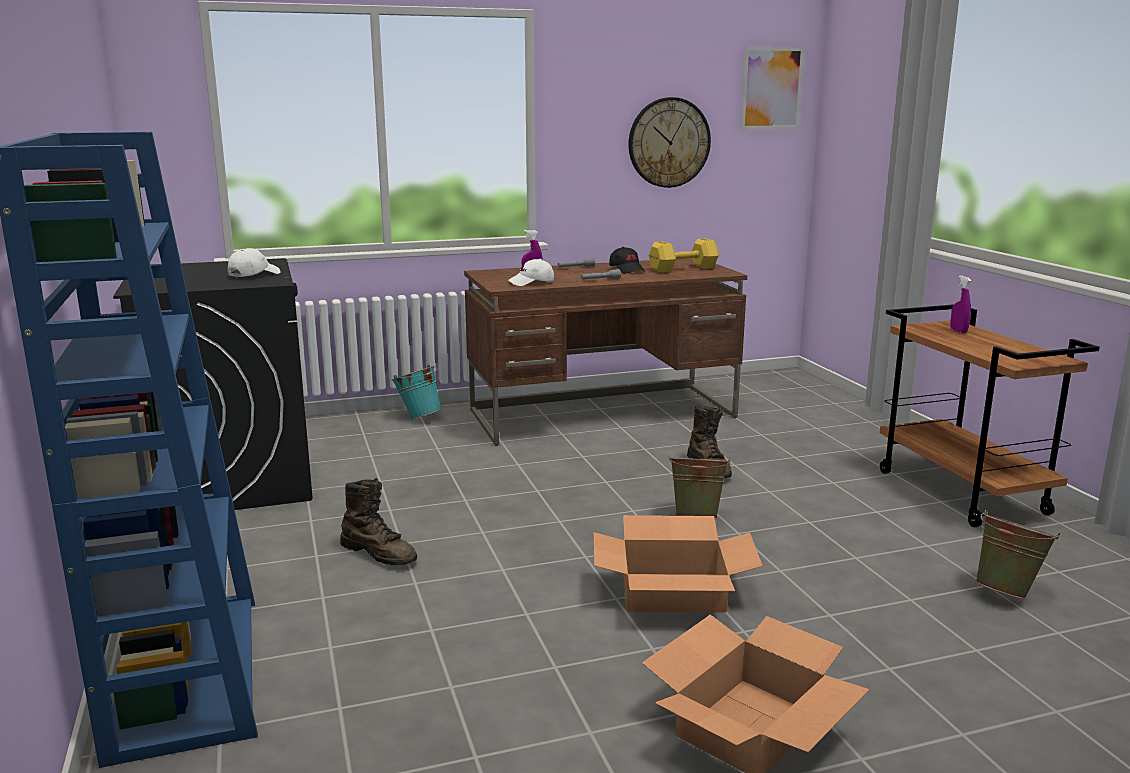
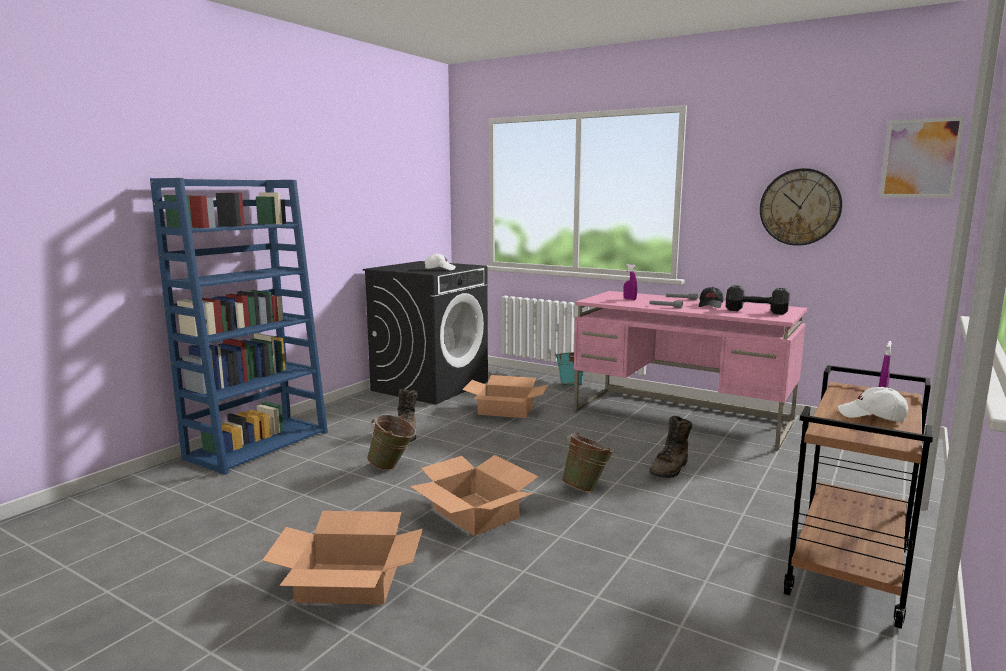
camera: 50 degrees right, 5 degrees down
(419, 473) = (505, 410): none -> cardboard box
(531, 283) = (616, 301): white cap -> white cap (872, 416)
(603, 414) = (682, 417): brown desk -> pink desk
(684, 269) = (757, 311): yellow dumbbell -> black dumbbell
(1007, 592) = (685, 639): green bucket -> green bucket (393, 467)

